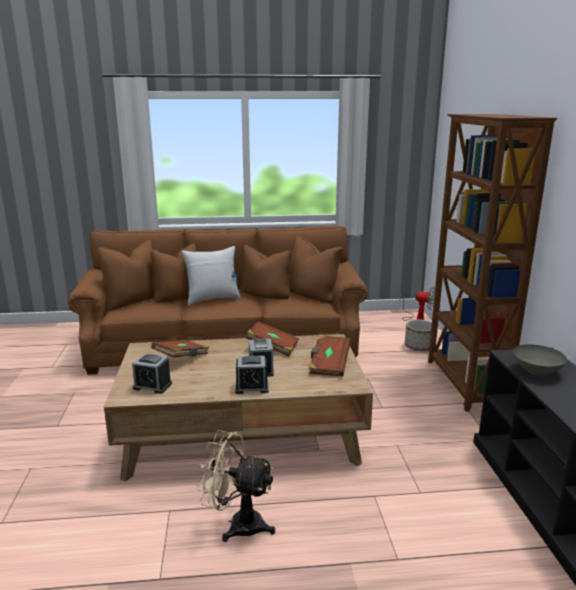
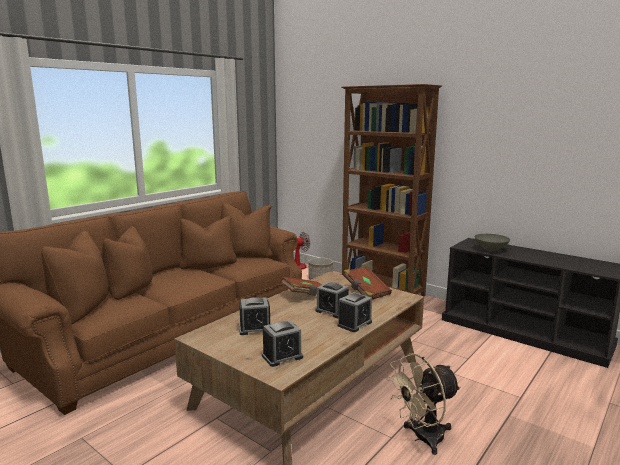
camera: 45 degrees left, 5 degrees down
(182, 358) = (255, 328): brown book -> alarm clock
(212, 300) = (170, 281): grey pillow -> none

